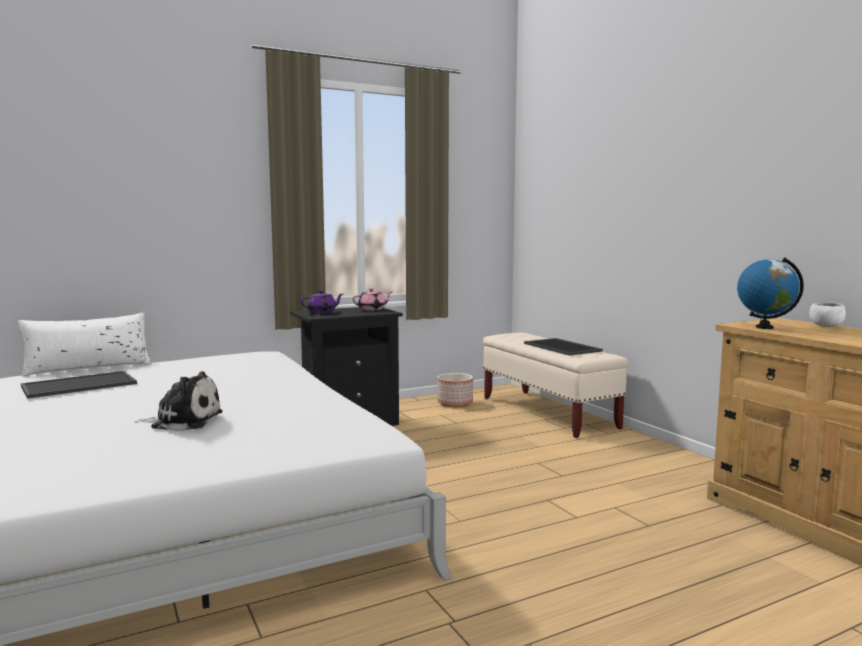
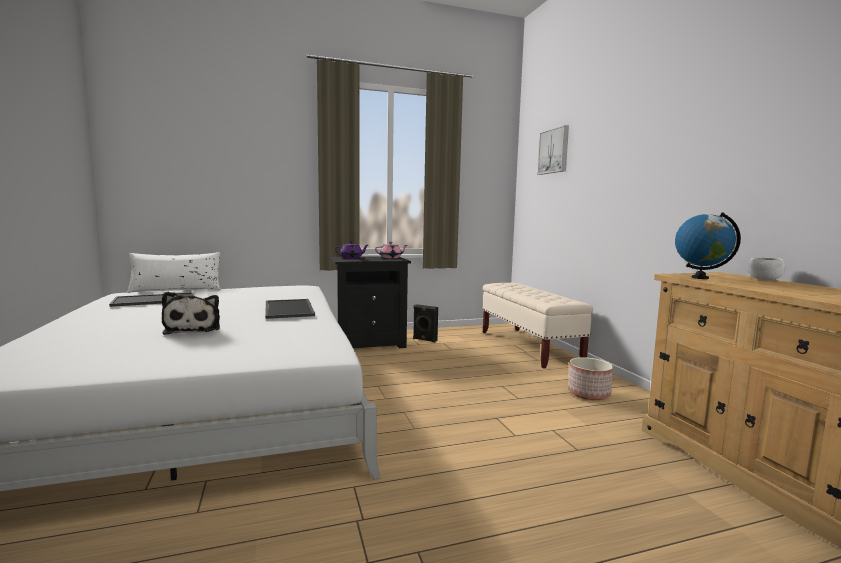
camera: 10 degrees right, 0 degrees up
(183, 421) = (193, 329): plush toy -> plush toy turned 60 degrees clockwise
(416, 413) = (424, 340): none -> black speaker
(455, 403) = (458, 335): planter -> planter (589, 393)
(563, 347) = (541, 294): tray -> tray (290, 309)
(567, 169) = (554, 151): none -> picture

